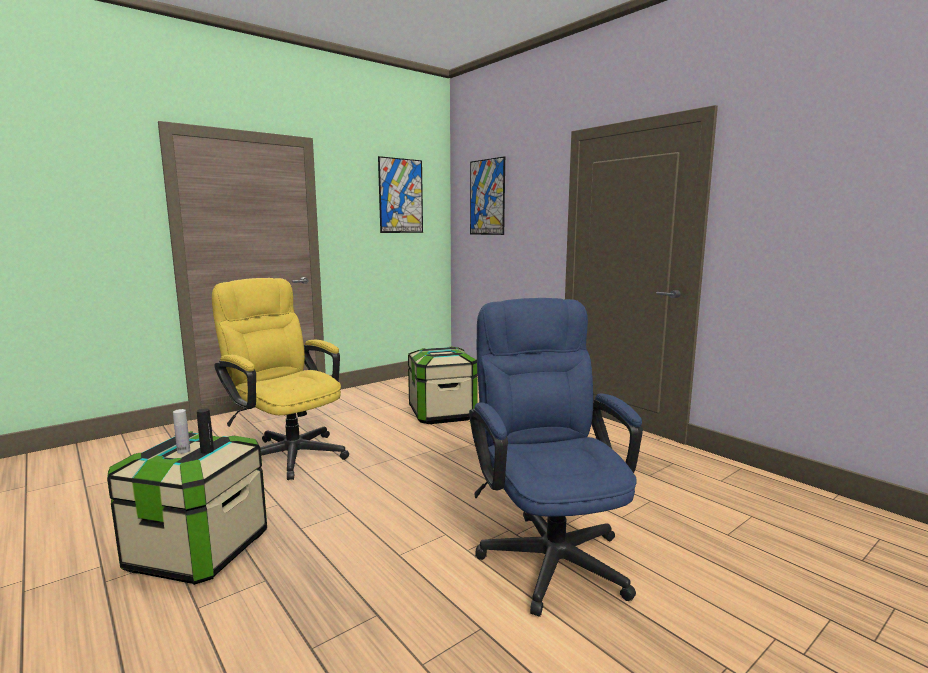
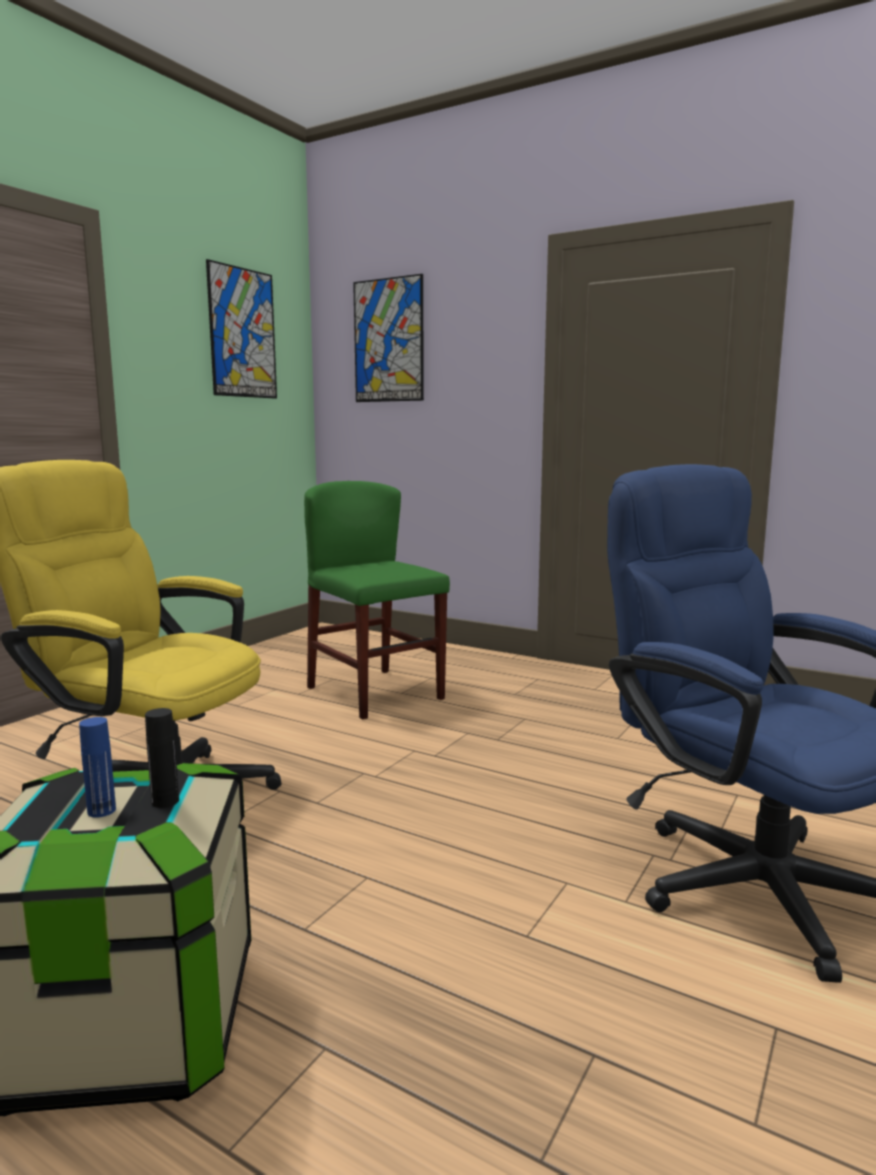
camera: 20 degrees left, 0 degrees up
(183, 451) = (101, 811): white bottle -> blue bottle
(442, 414) = (375, 693): storage box -> green chair

